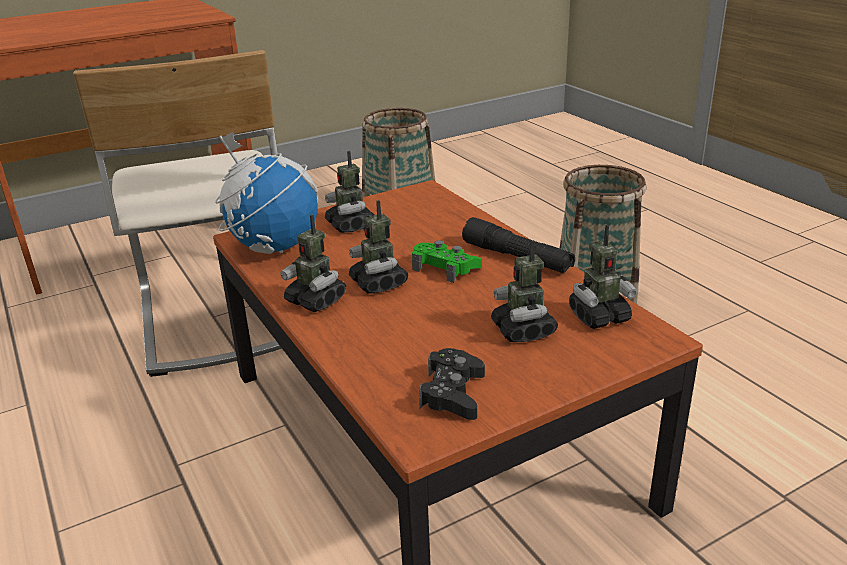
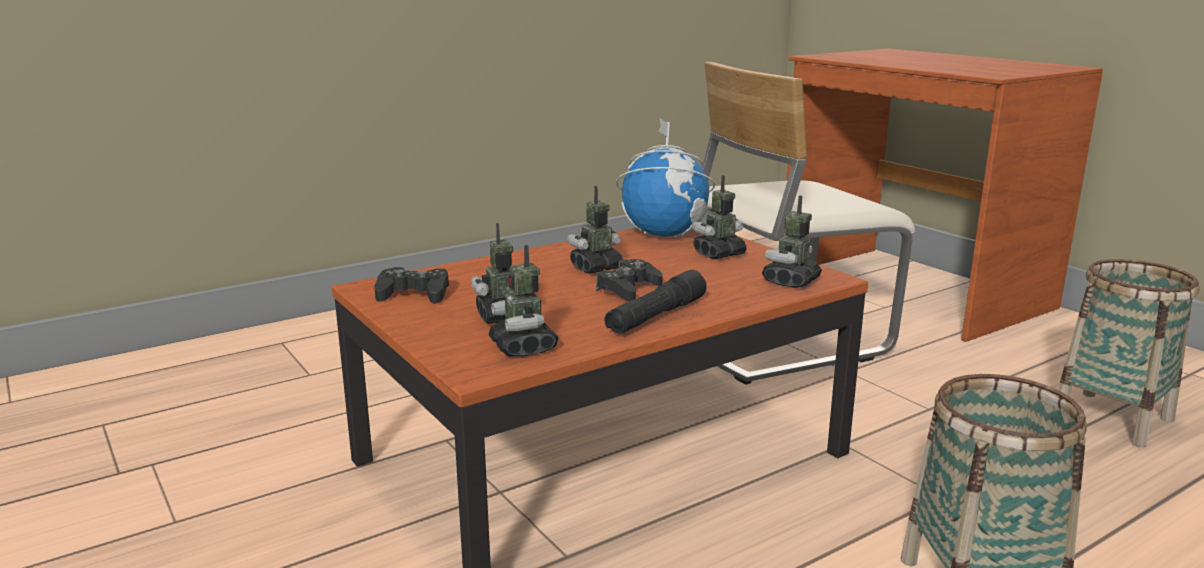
camera: 85 degrees right, 10 degrees down
(316, 300) = (566, 252): toy robot -> toy robot (791, 281)
(445, 268) = (628, 289): green game controller -> black game controller

